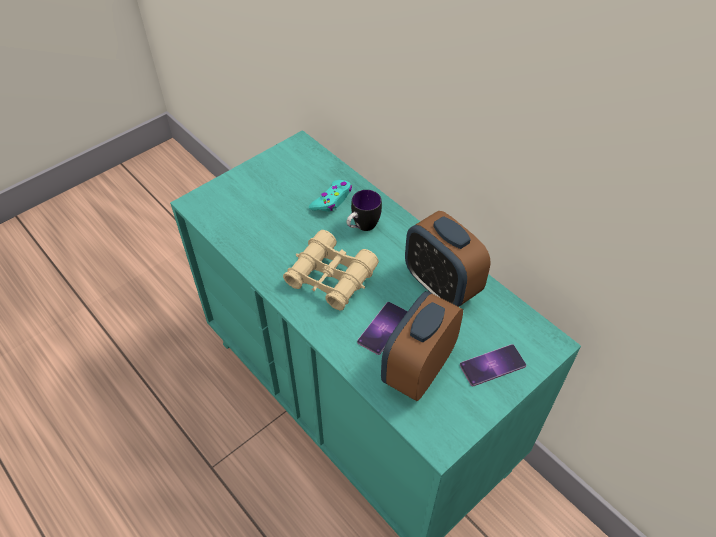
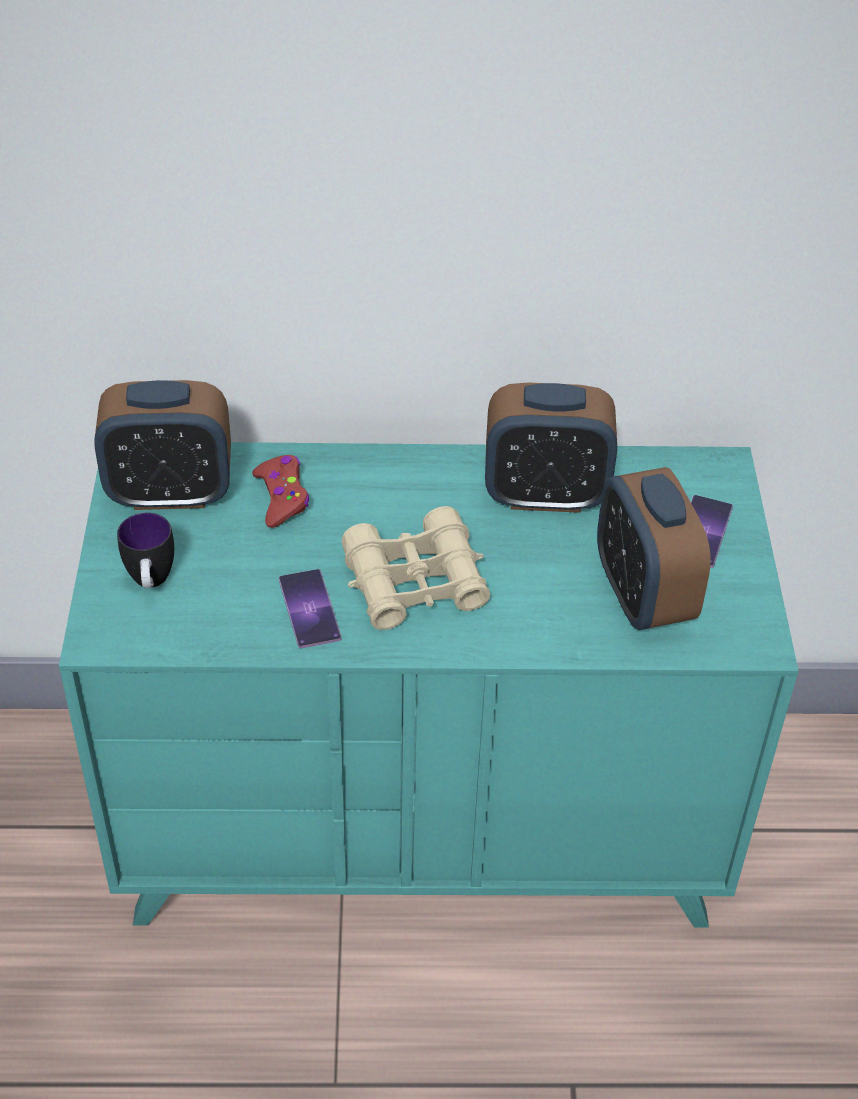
camera: 50 degrees left, 5 degrees down
(295, 167) = (170, 493): none -> alarm clock
(332, 200) = (282, 497): turquoise game controller -> red game controller
(362, 227) = (367, 501): mug -> mug (151, 583)
(383, 328) = (551, 586): phone -> phone (309, 609)

